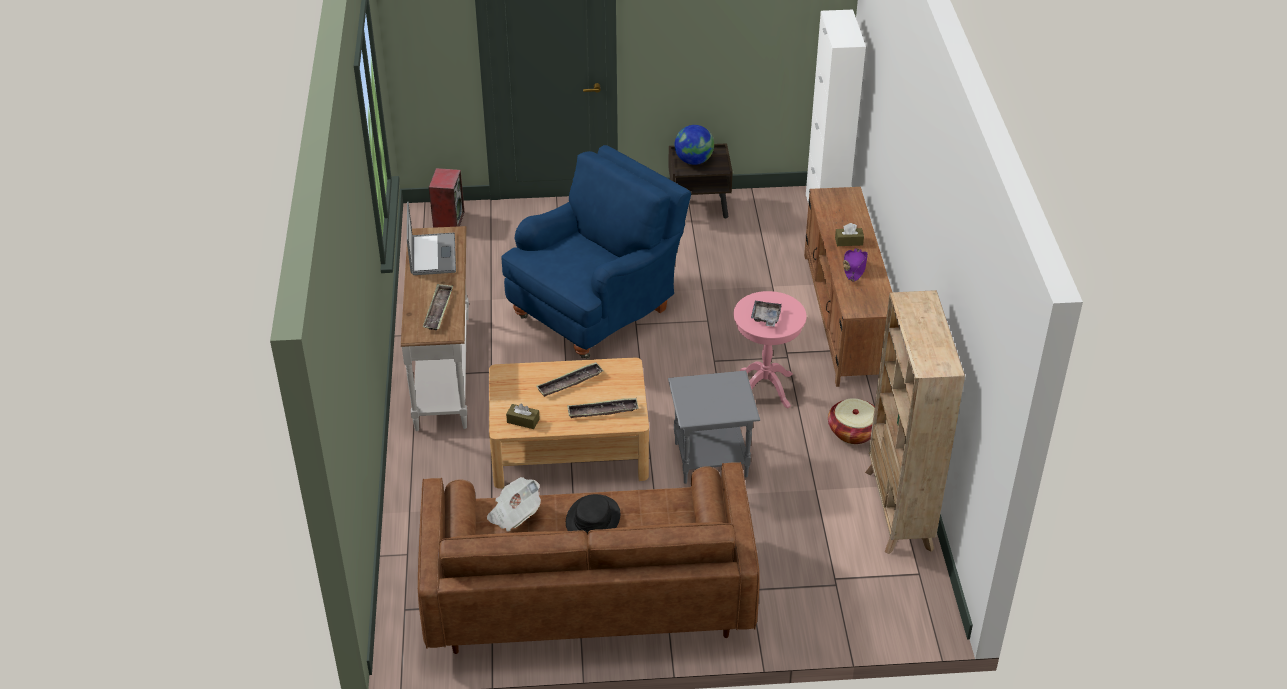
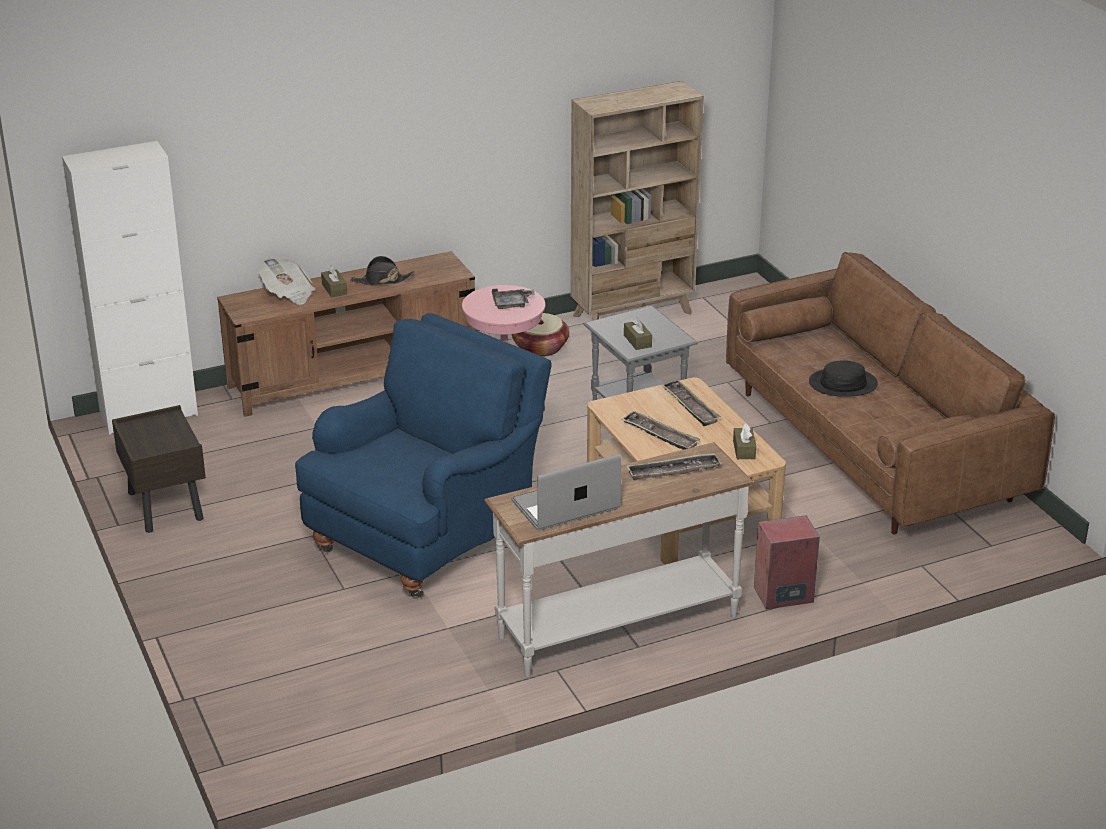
camera: 110 degrees left, 10 degrees down
(448, 220) = (274, 722): speaker -> speaker (783, 595)
(514, 514) = (876, 427): newspaper -> newspaper (288, 294)
(597, 310) = (427, 537): blue armchair -> blue armchair turned 105 degrees clockwise
(693, 161) = (160, 439): globe -> none
(696, 391) = (637, 341): none -> brown tissue box
(854, 268) = (382, 280): purple hat -> black hat

